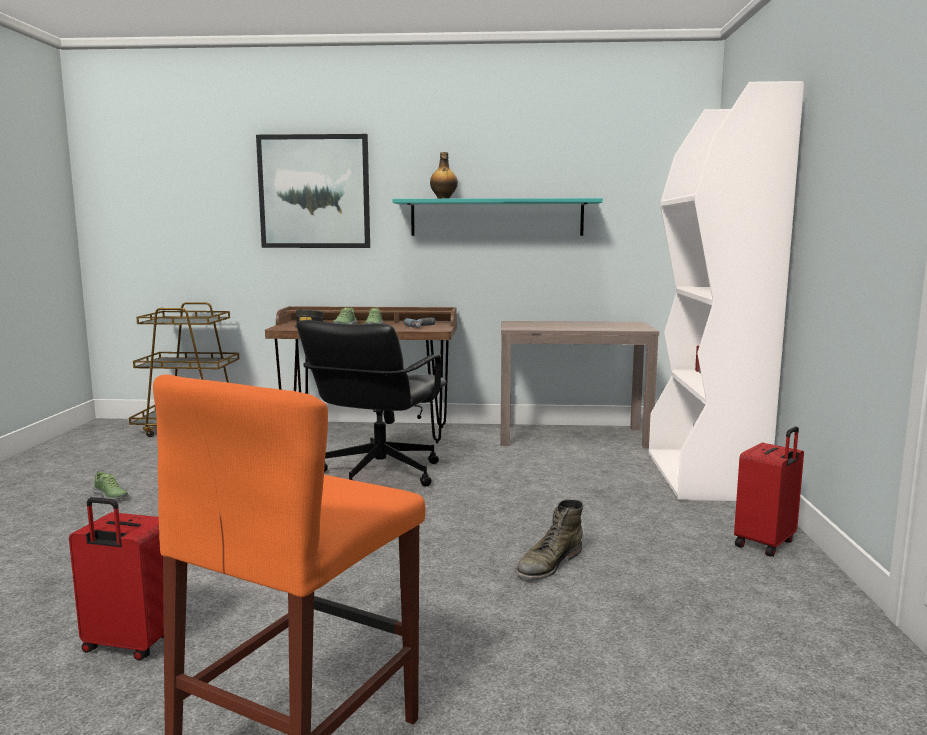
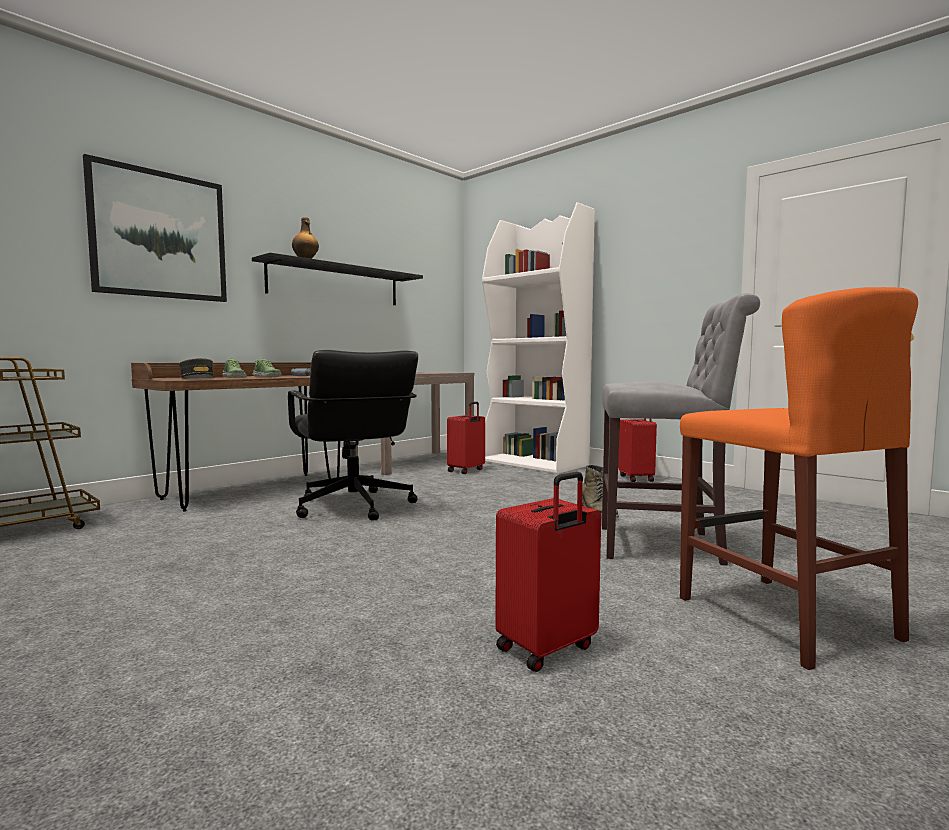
camera: 50 degrees left, 5 degrees down
(111, 496) = (109, 600): shoe -> none
(468, 633) = (666, 546): none -> grey stool
(496, 218) = (336, 284): turquoise shelf -> black shelf
(590, 463) = (466, 471): none -> red suitcase

